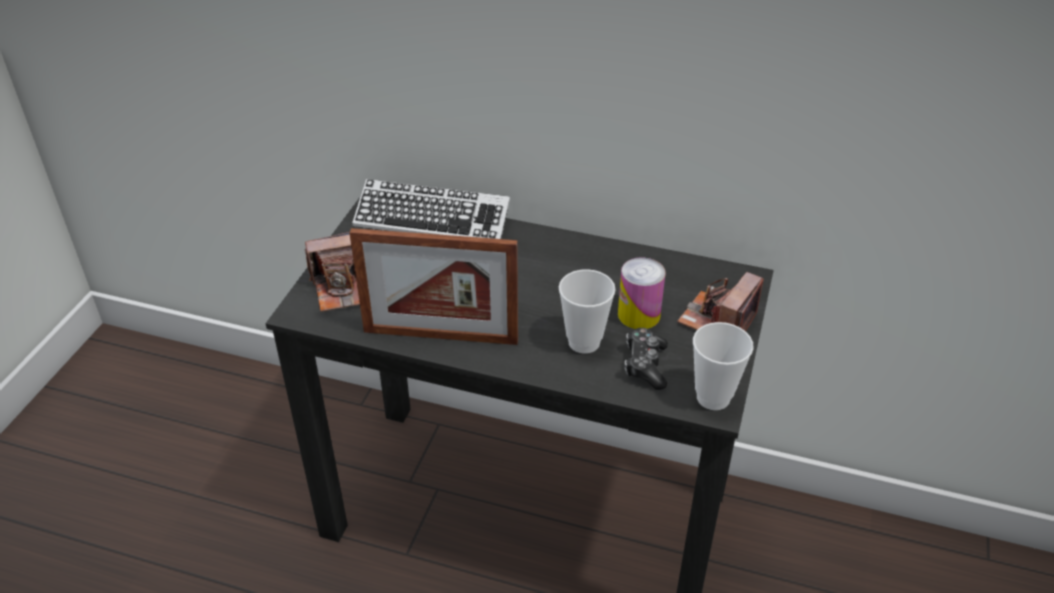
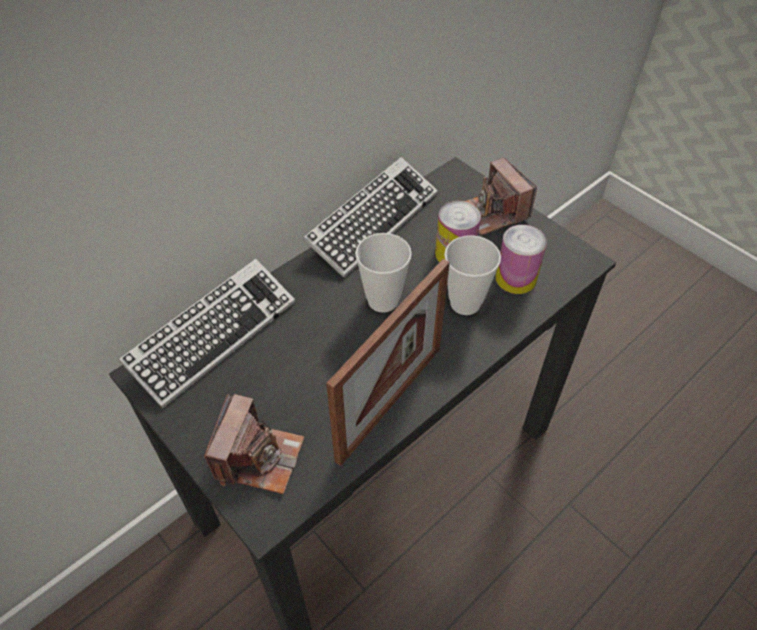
camera: 60 degrees left, 10 degrees up
(628, 251) = (372, 222): none -> keyboard
(645, 365) = (515, 278): game controller -> can
(713, 397) = (574, 257): cup -> cup (383, 300)

